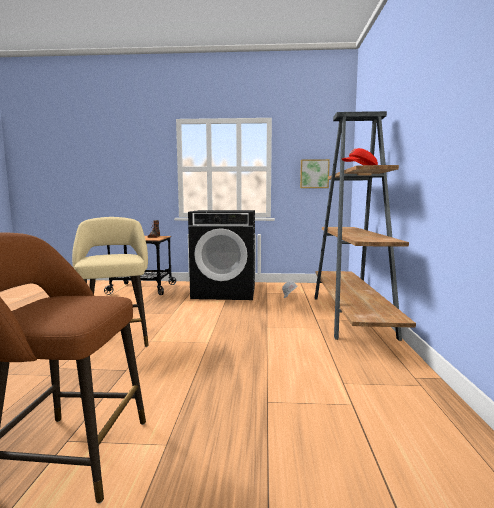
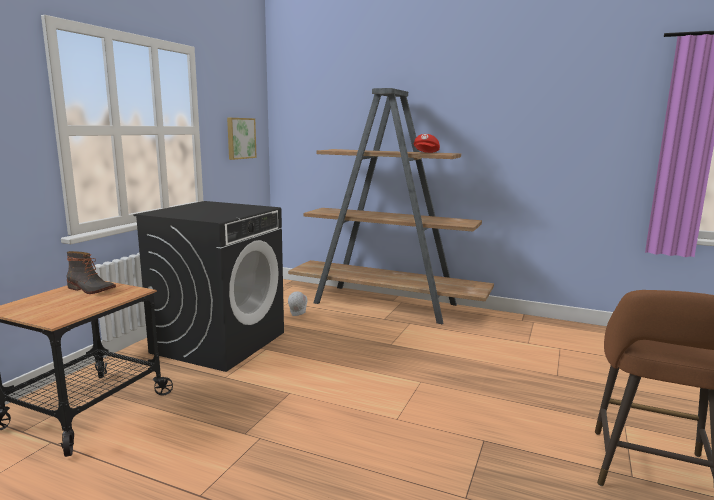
camera: 70 degrees left, 5 degrees up
(116, 338) = (369, 446): beige stool -> none

